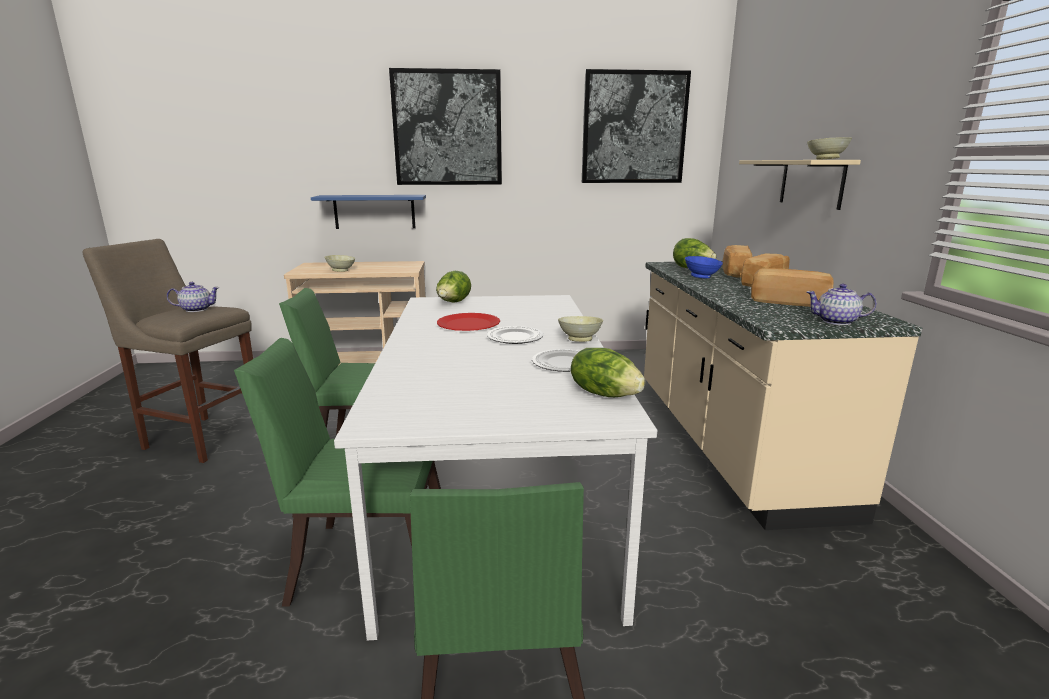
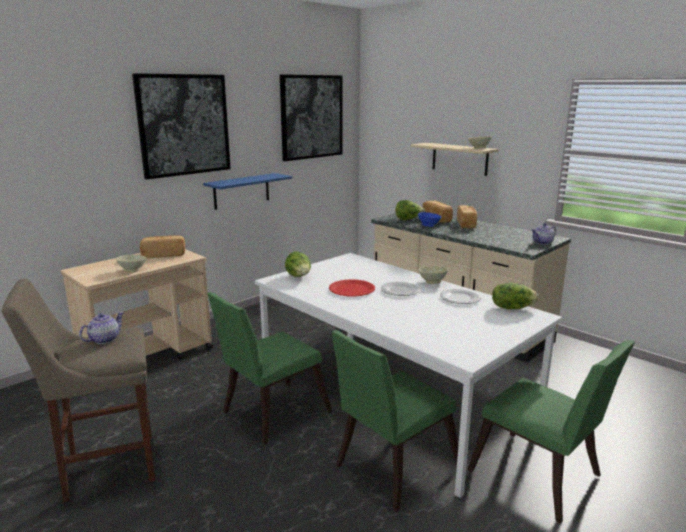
camera: 40 degrees left, 0 degrees up
(374, 211) = (124, 207): blue shelf -> blue shelf (241, 191)
(789, 302) = (502, 235): bread -> bread (164, 255)

